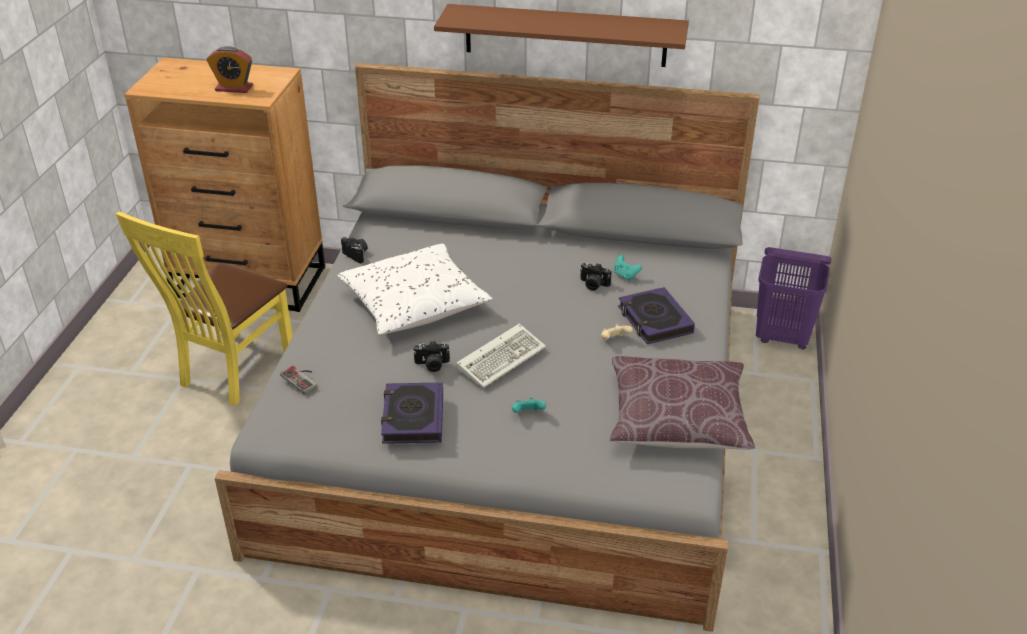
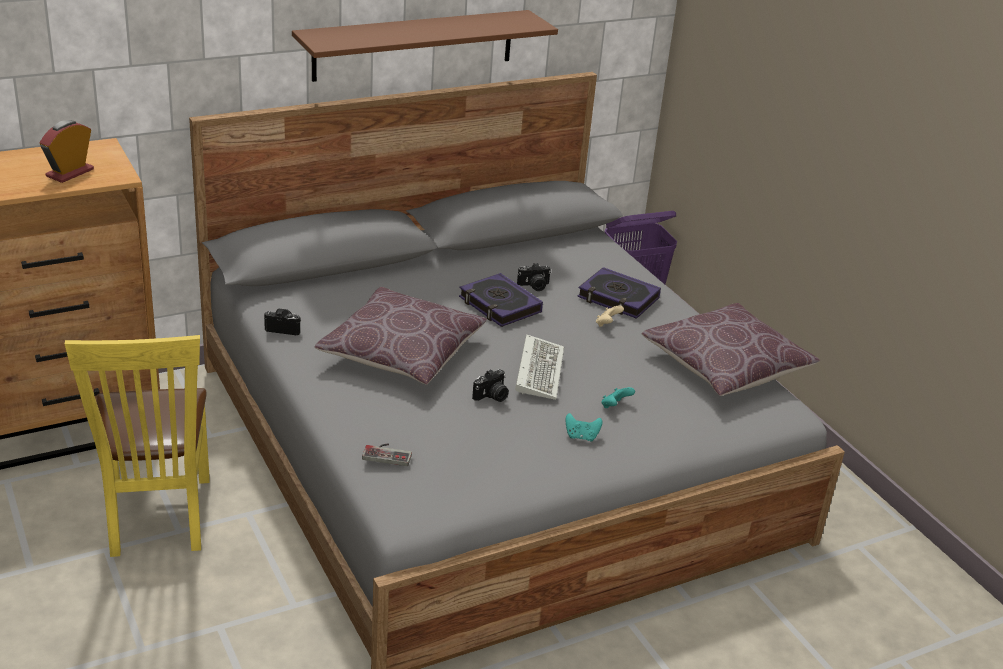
camera: 40 degrees left, 5 degrees down
(234, 88) = (70, 173): alarm clock -> alarm clock turned 150 degrees clockwise
(413, 418) = (533, 445): book -> book (499, 305)
(414, 304) = (402, 353): white pillow -> brown pillow
(625, 275) = (550, 270): turquoise game controller -> turquoise game controller (581, 436)

